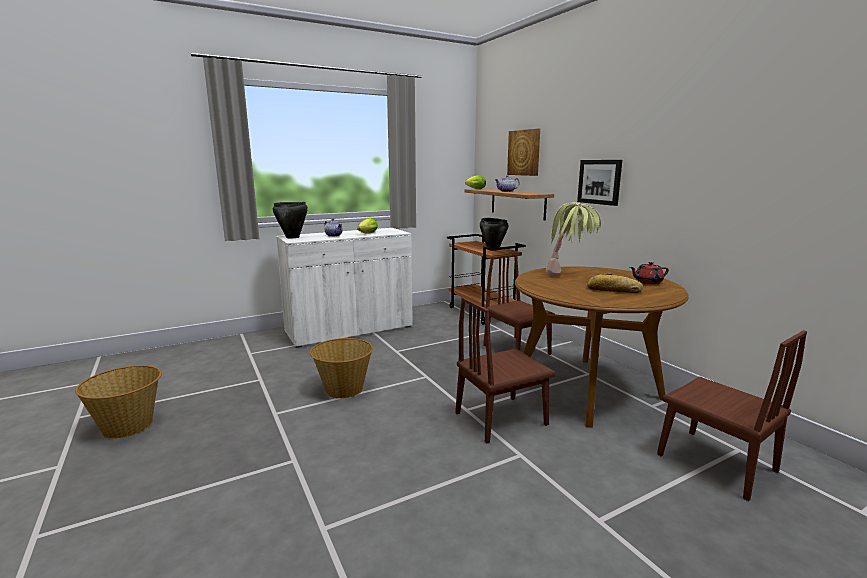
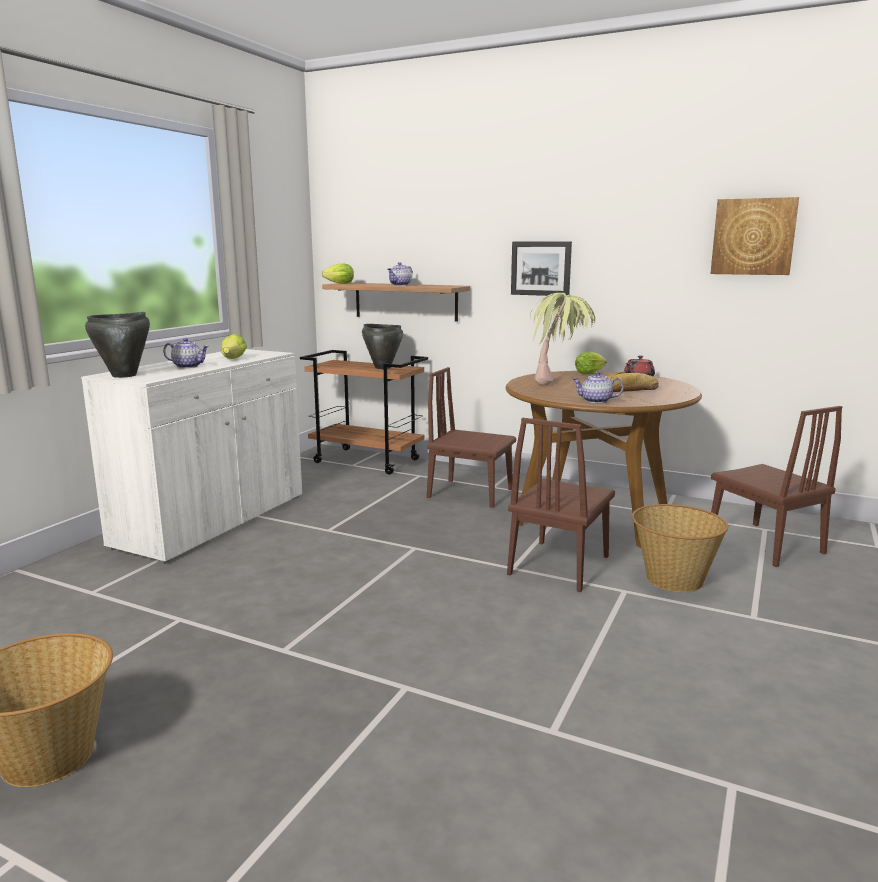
camera: 35 degrees left, 0 degrees up
(344, 389) = (332, 592): basket -> basket (673, 579)
(524, 152) = (413, 231): picture -> picture (753, 237)
(557, 294) = (596, 401): none -> teapot
(617, 272) = (591, 373): none -> lettuce
(715, 462) = (764, 544): brown chair -> brown chair turned 45 degrees clockwise

